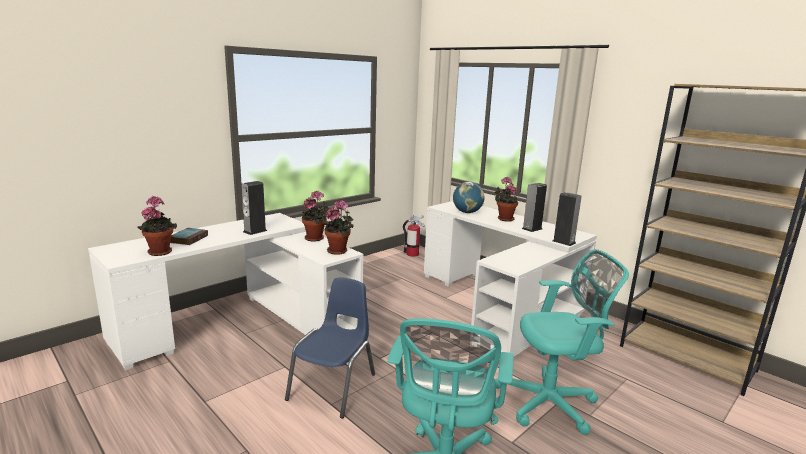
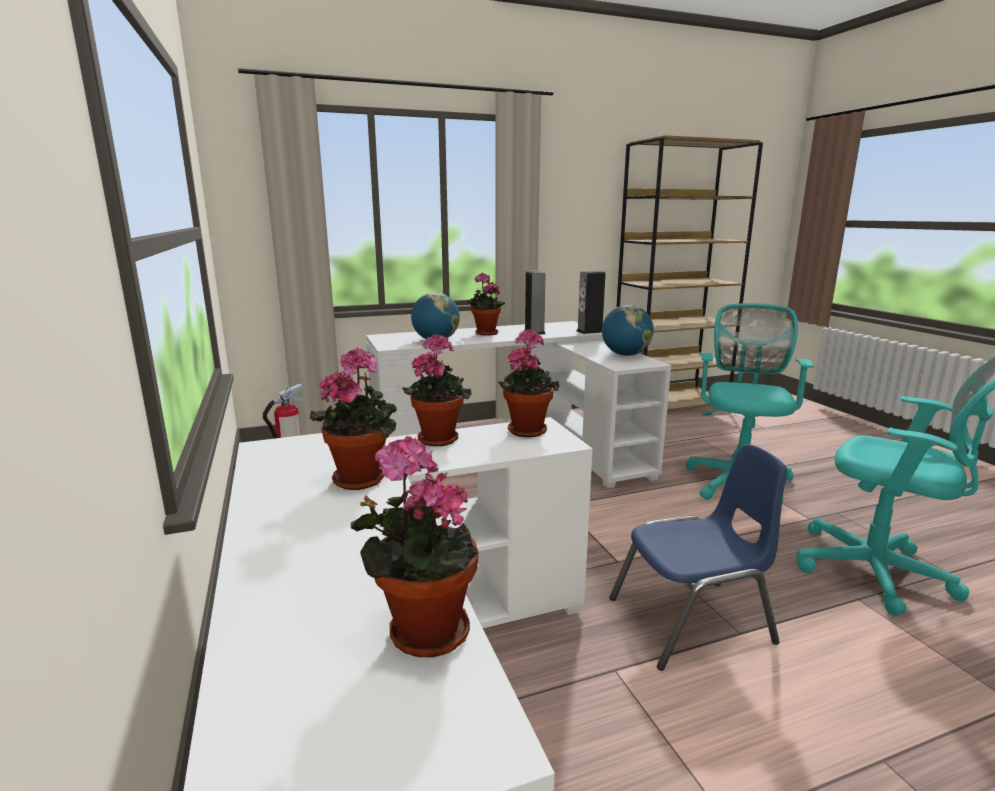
camera: 65 degrees left, 0 degrees up
(189, 239) = (330, 572): book -> none
(255, 231) = (362, 477): speaker -> potted plant
(333, 387) = (692, 621): blue chair -> blue chair turned 120 degrees clockwise
(527, 261) = (625, 355): none -> globe

